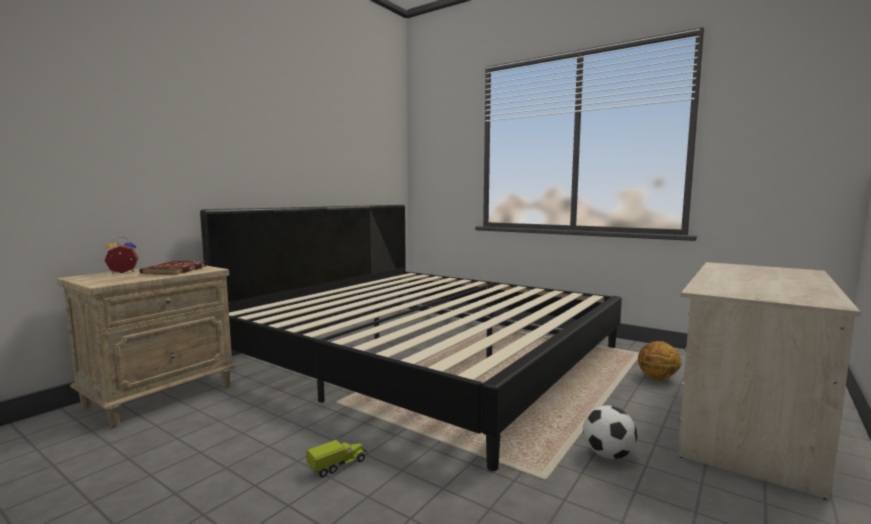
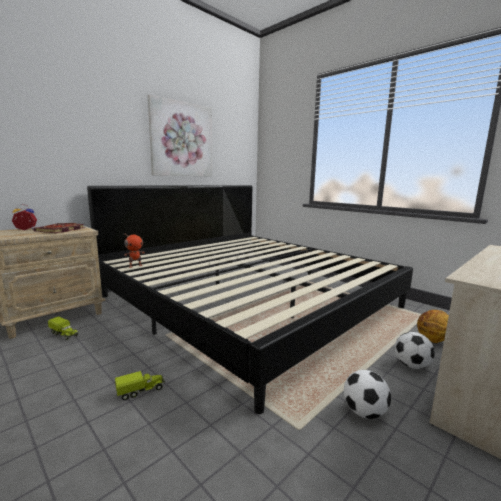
camera: 10 degrees right, 5 degrees up
(191, 415) = (64, 334): none -> toy truck
(275, 316) = (135, 266): none -> toy robot
(317, 146) = (182, 140): none -> picture
(642, 405) = (411, 365): none -> football

